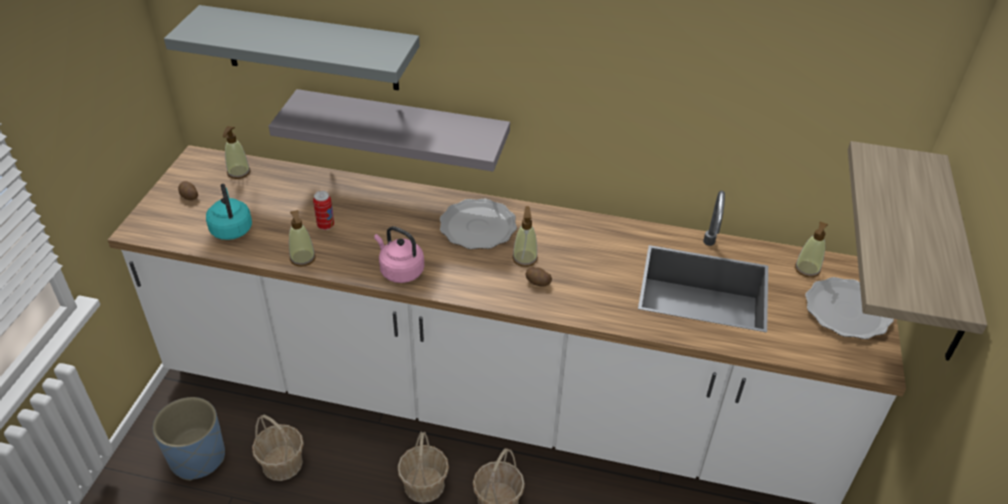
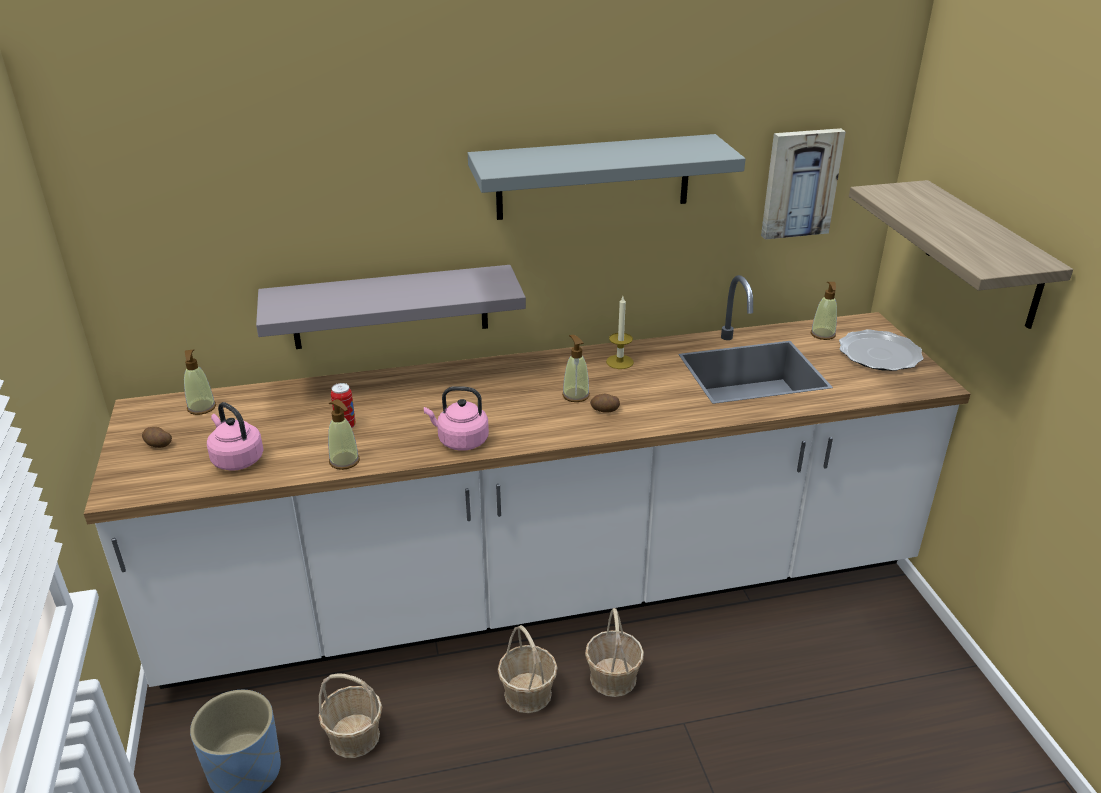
camera: 25 degrees left, 10 degrees down
(231, 228) = (236, 459): turquoise kettle -> pink kettle
(311, 48) = (275, 233): grey shelf -> grey shelf (593, 177)
(477, 227) = (508, 384): plate -> none
(589, 236) = (619, 362): none -> candle
(816, 116) = (799, 183): none -> picture

